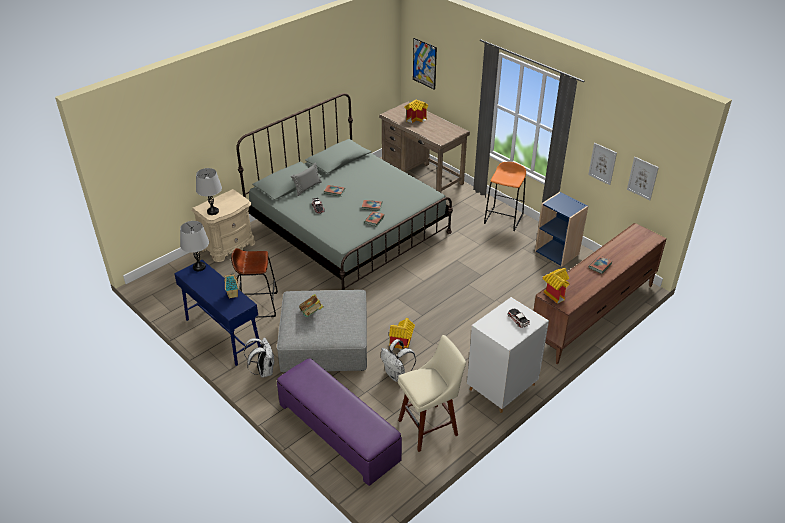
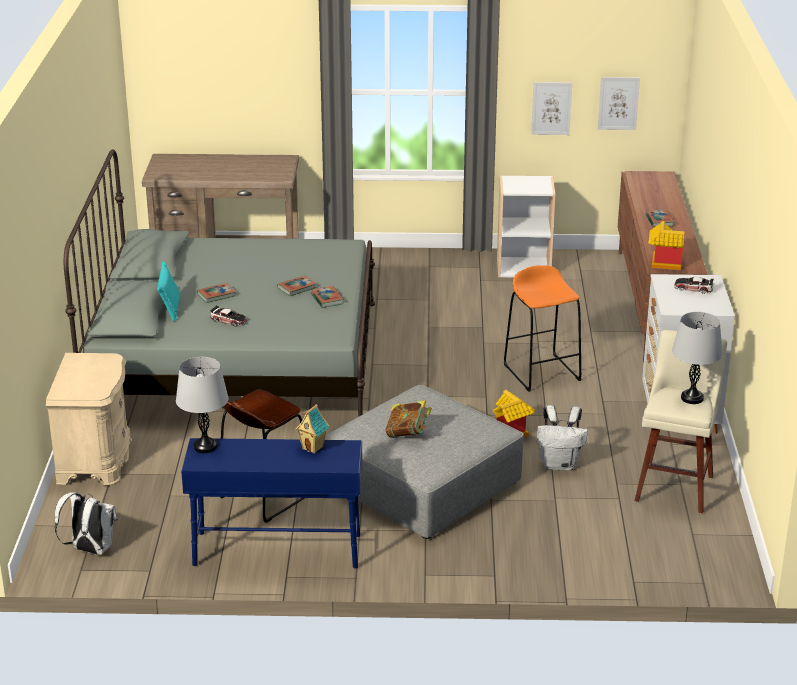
camera: 45 degrees left, 10 degrees down
(213, 211) = (88, 388): grey table lamp -> grey table lamp (692, 398)
(263, 371) = (401, 552): white backpack -> white backpack (90, 550)
(307, 188) = (170, 307): grey pillow -> turquoise pillow
(337, 431) = (592, 550): purple bench -> none
(416, 119) = (203, 166): toy house -> none
(424, 63) = (183, 74): picture -> none
(503, 219) = (410, 263): orange stool -> orange stool (542, 372)
(557, 252) = (524, 267): blue bookcase -> white bookcase

